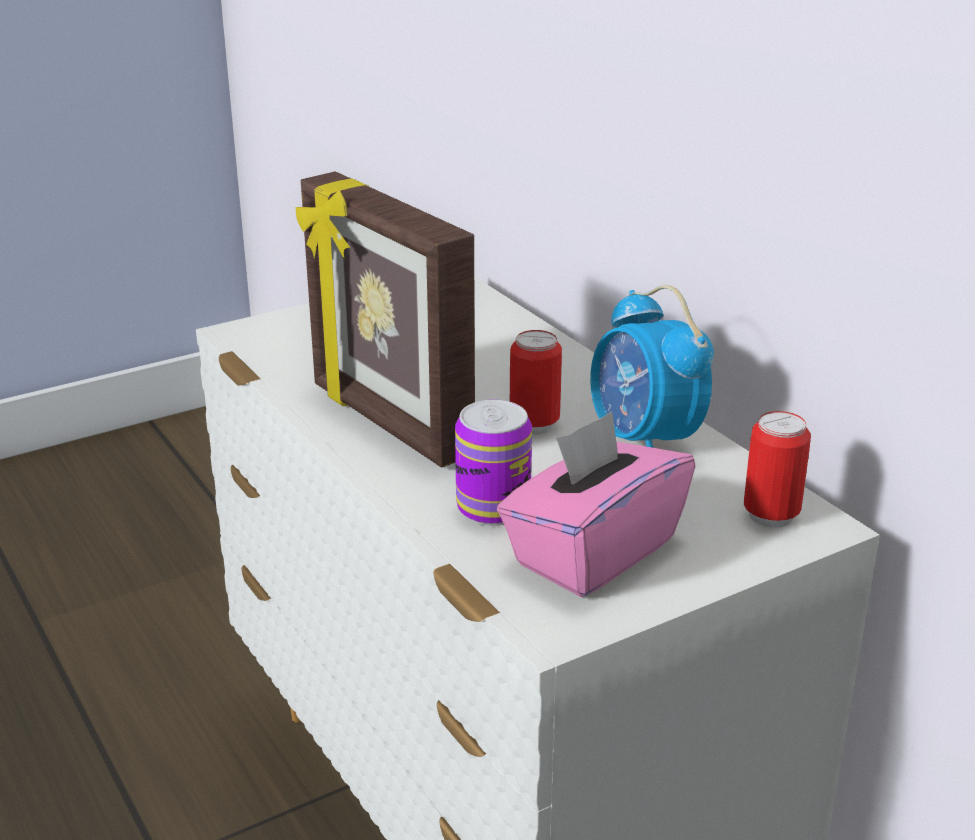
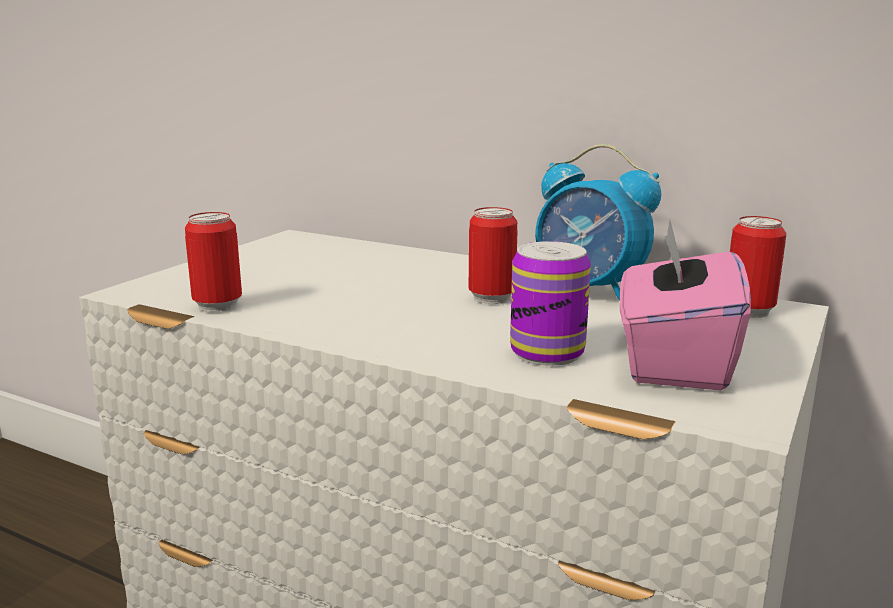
camera: 30 degrees left, 10 degrees down
(288, 370) = (217, 305): none -> can
(387, 422) = (364, 320): picture frame -> none

